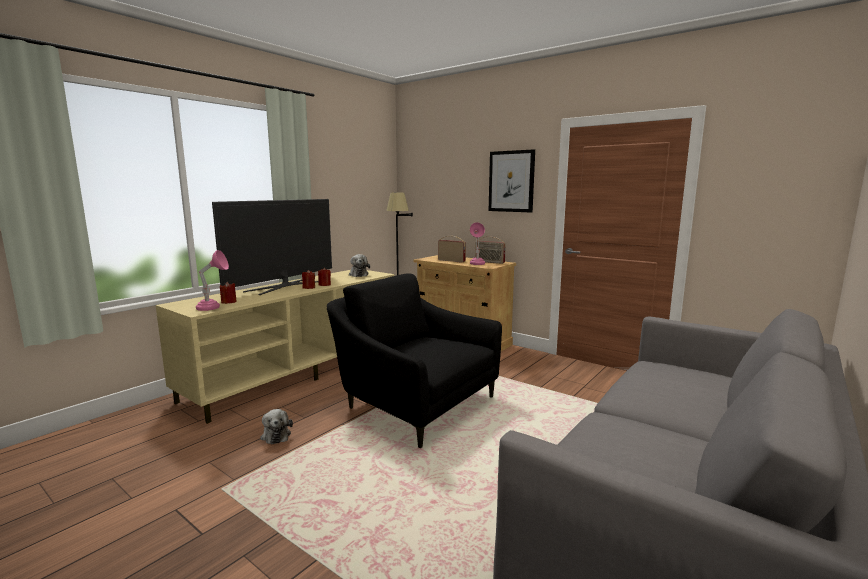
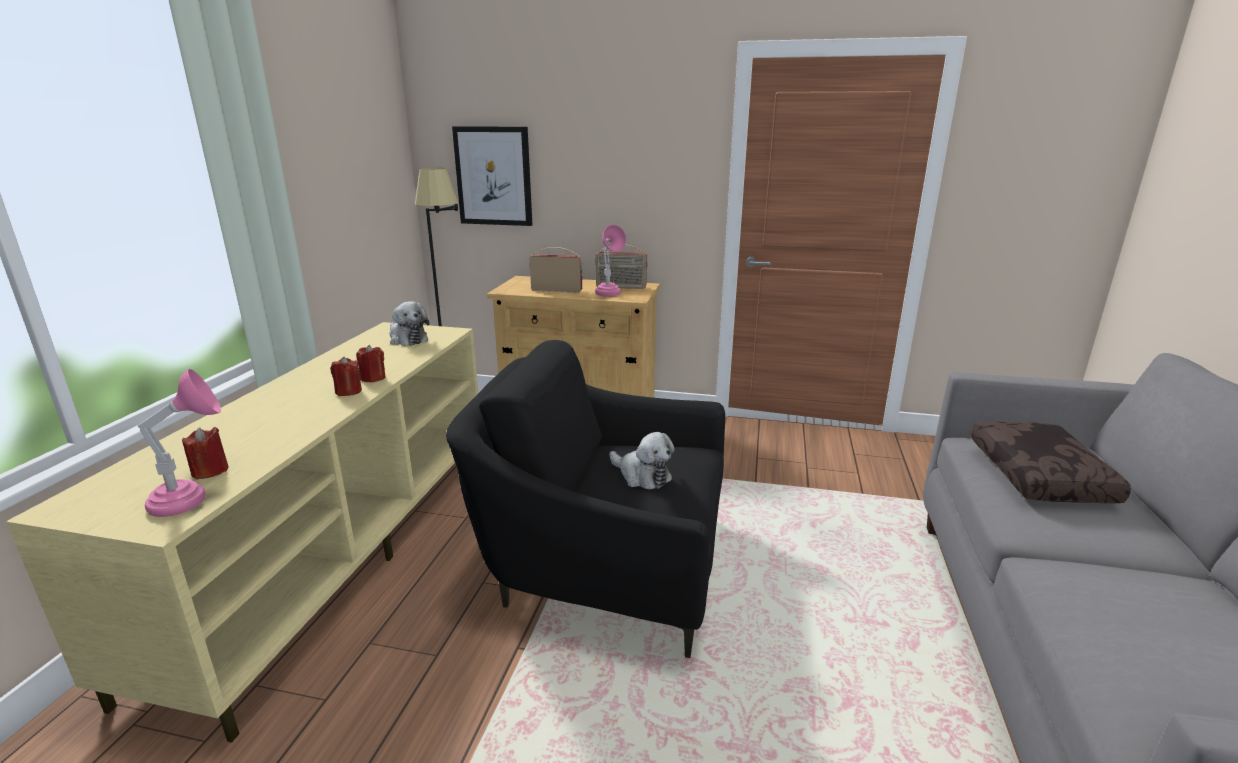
camera: 25 degrees left, 10 degrees up
(276, 435) = (411, 718): plush toy -> plush toy (642, 475)
(284, 286) = (289, 396): television -> none
(511, 181) = (648, 147): picture -> picture (493, 176)
(669, 381) = (1041, 476): none -> brown pillow

